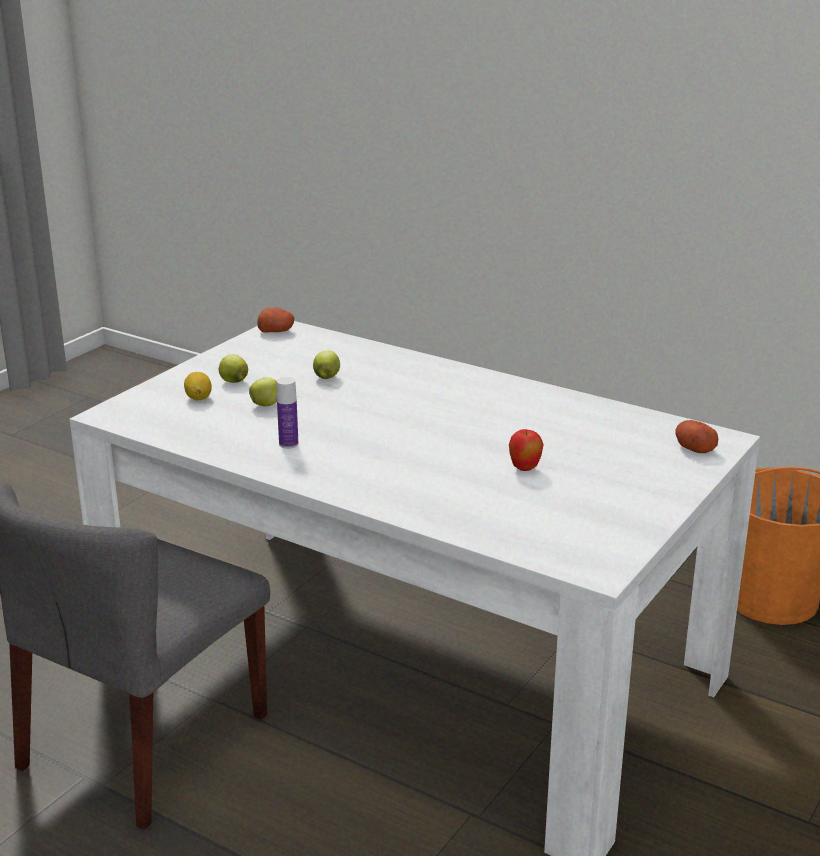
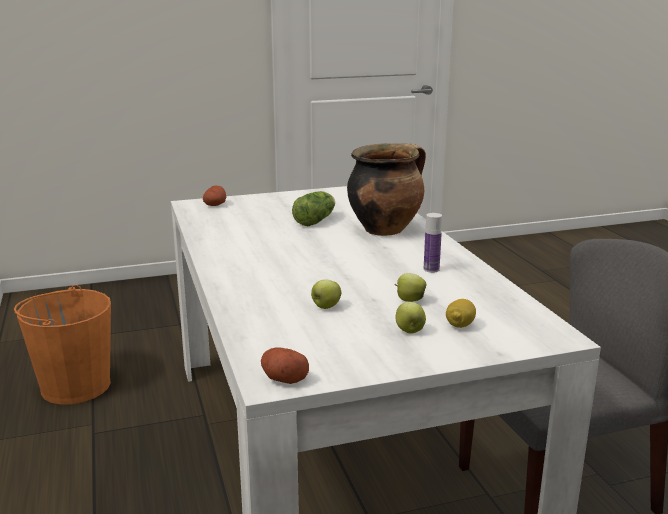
camera: 140 degrees left, 5 degrees down
(421, 485) = (385, 229): none -> cooking pot
(524, 468) = (316, 220): apple -> lettuce

